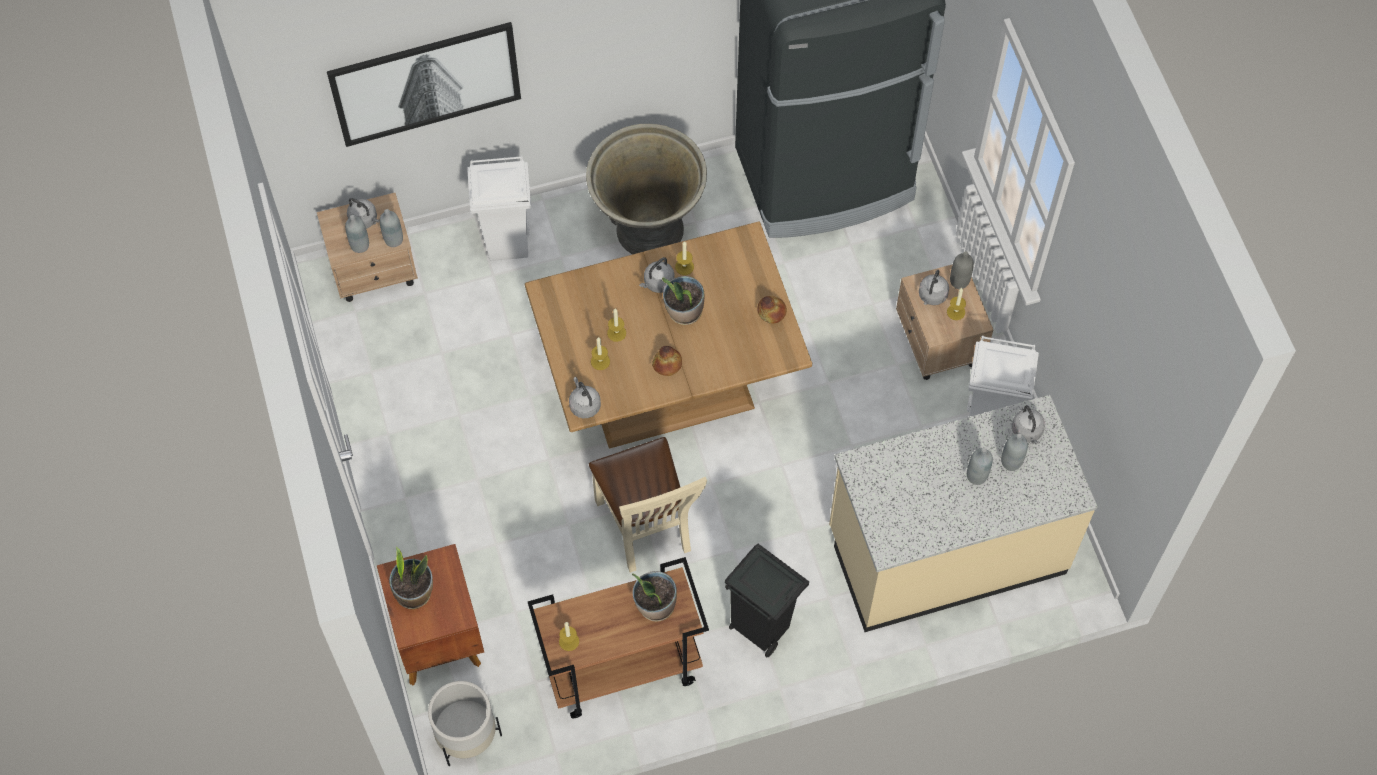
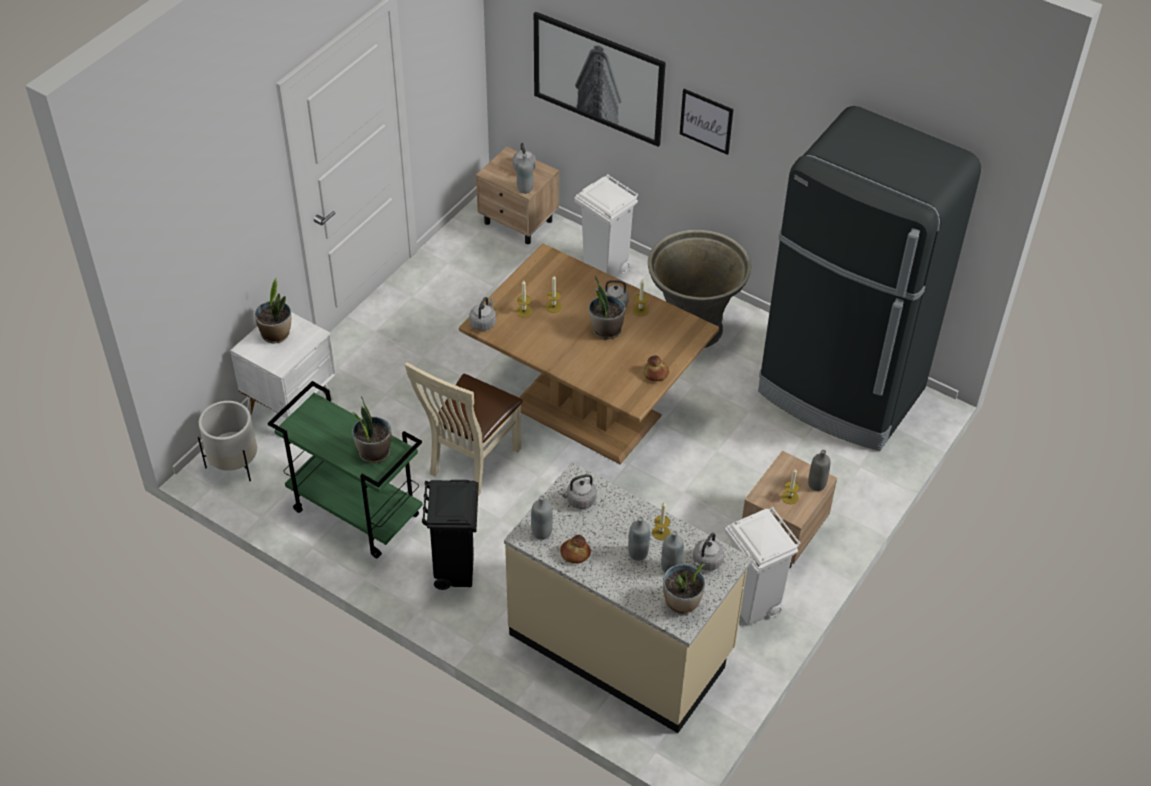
camera: 50 degrees right, 15 degrees down
(360, 245) = (504, 177): grey bottle -> grey bottle (541, 532)
(437, 637) = (292, 406): brown nightstand -> white nightstand
(569, 641) = (306, 423): candle -> candle (661, 532)
(574, 43) = (706, 121): none -> picture
(621, 668) = (354, 513): brown cart -> green cart
(667, 364) = (557, 344): bread -> bread (575, 553)
(932, 296) = (787, 476): grey kettle -> grey kettle (579, 500)
(1053, 481) = (682, 602): none -> potted plant

